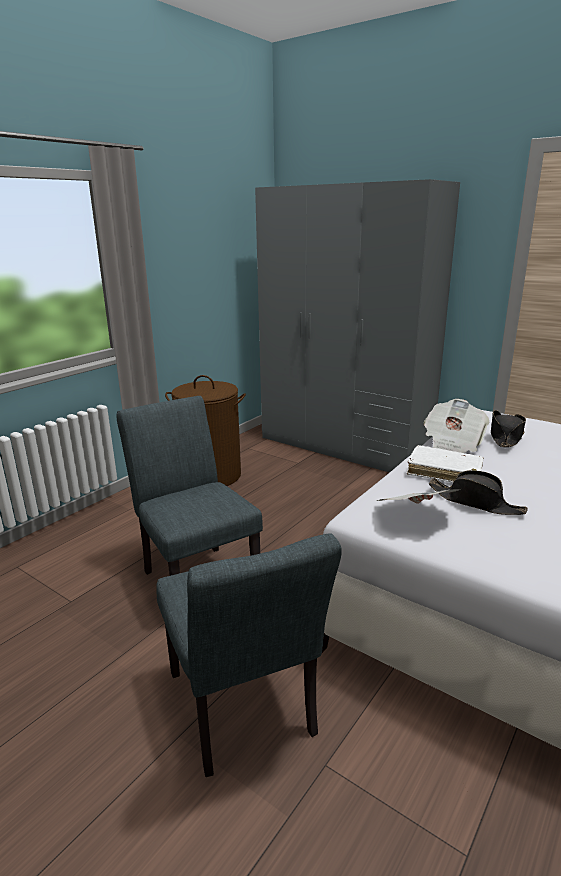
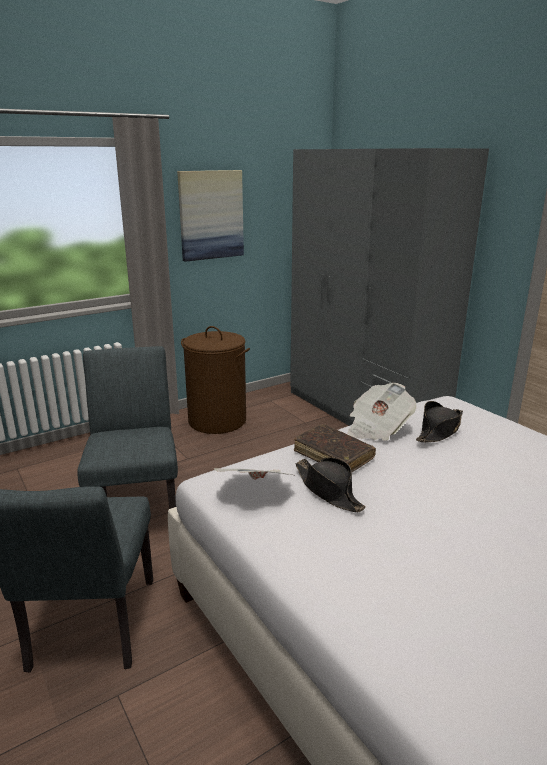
camera: 20 degrees right, 0 degrees up
(179, 258) = (211, 215): none -> picture
(444, 472) = (333, 455): white book -> brown book

